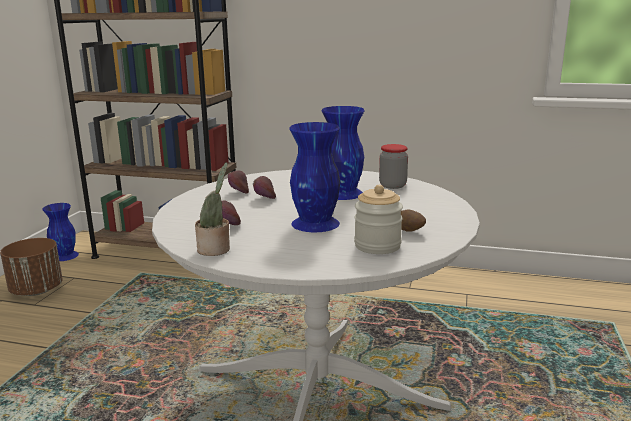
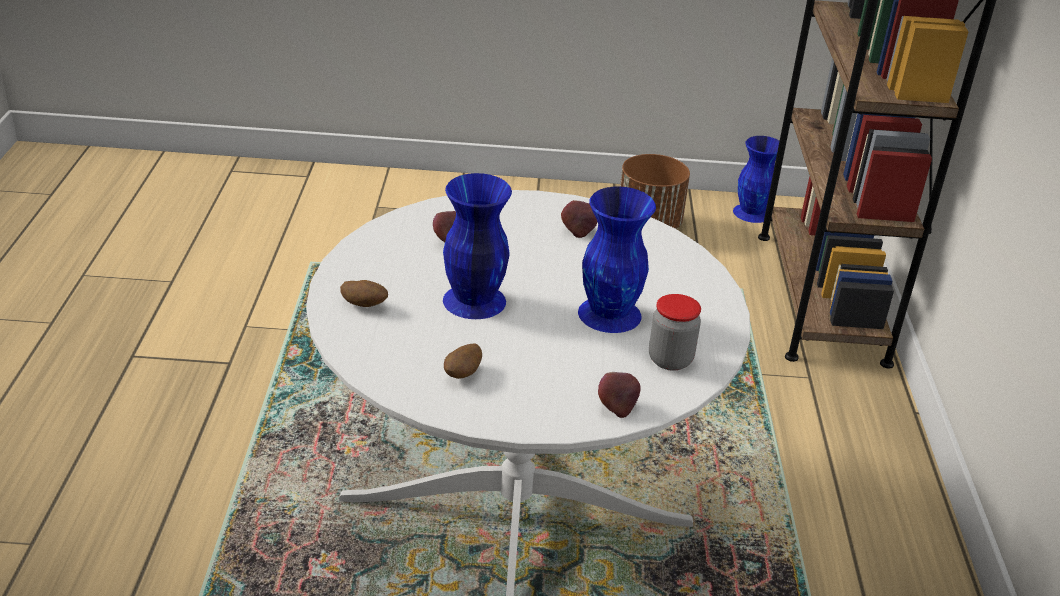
camera: 75 degrees right, 15 degrees up
(216, 250) = (376, 245): potted plant -> none
(264, 198) = (560, 253): apple -> apple (617, 407)
(310, 257) = (364, 305): none -> potato
(377, 246) = (407, 351): jar -> none

